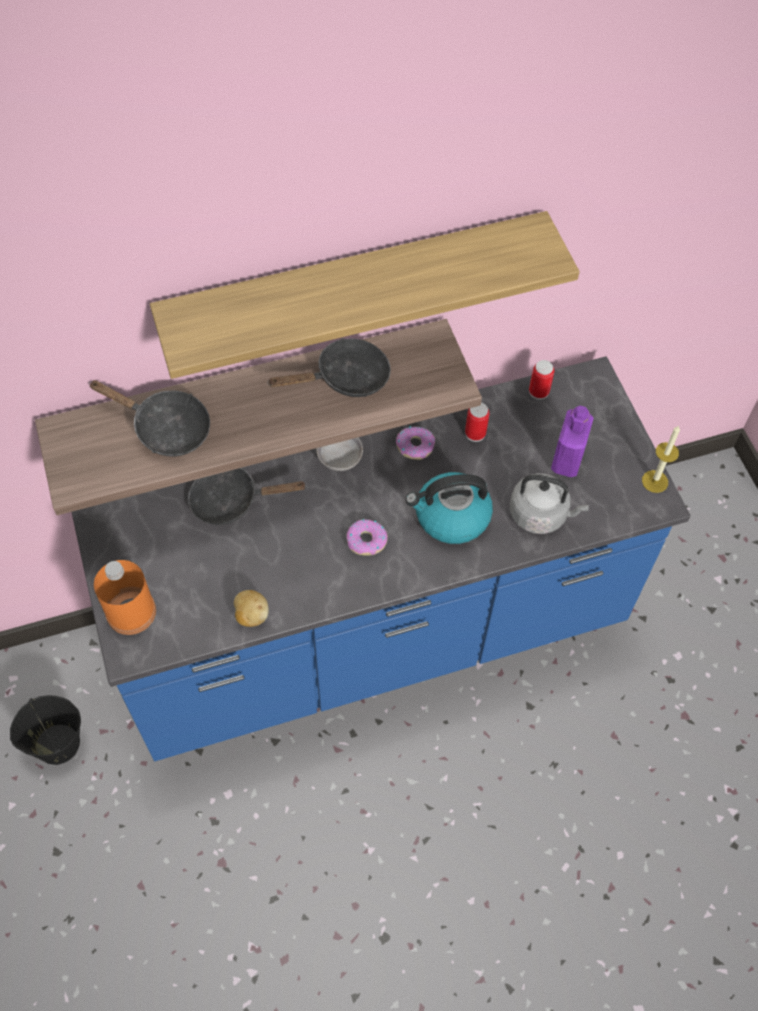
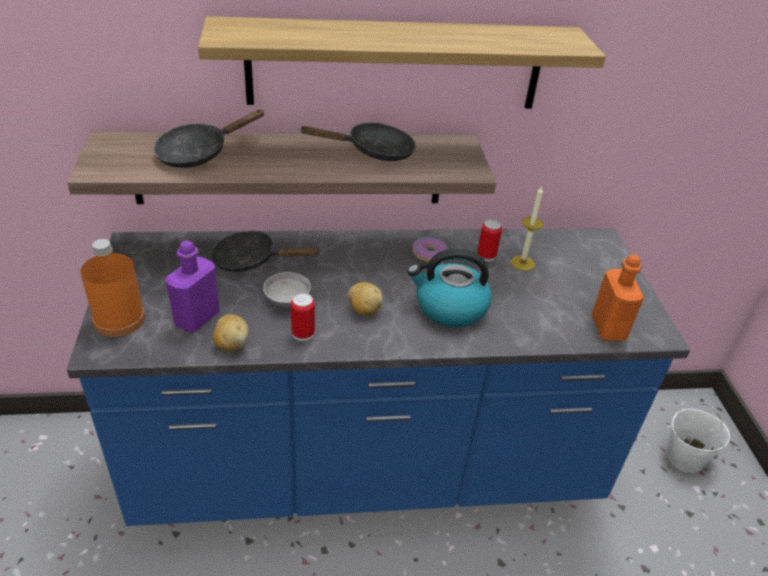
camera: 10 degrees right, 20 degrees down
(57, 744) = (52, 499): black bucket -> none
(165, 428) = (199, 153): black frying pan -> black frying pan turned 105 degrees clockwise
(340, 458) = (359, 250): grey bowl -> grey bowl (287, 299)
(366, 541) = (364, 310): donut -> potato
(538, 391) = (549, 239): can -> can (303, 333)
(541, 514) = (538, 321): grey kettle -> none
(567, 460) = (569, 287): purple bottle -> purple bottle (197, 318)
(610, 506) = (608, 328): none -> orange bottle
(655, 481) = (654, 317): candle -> candle (522, 263)
(706, 544) = (685, 457): none -> white bucket

